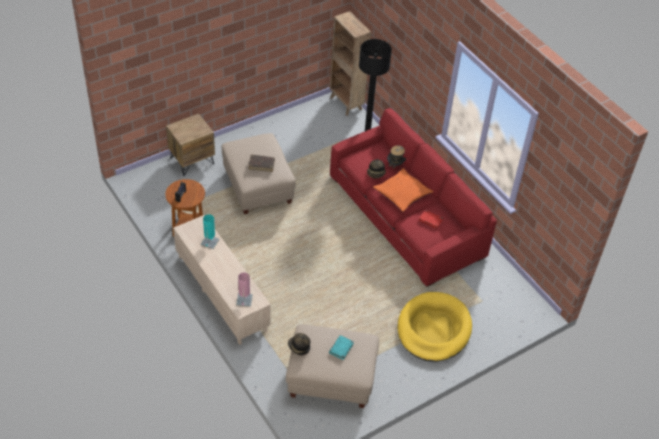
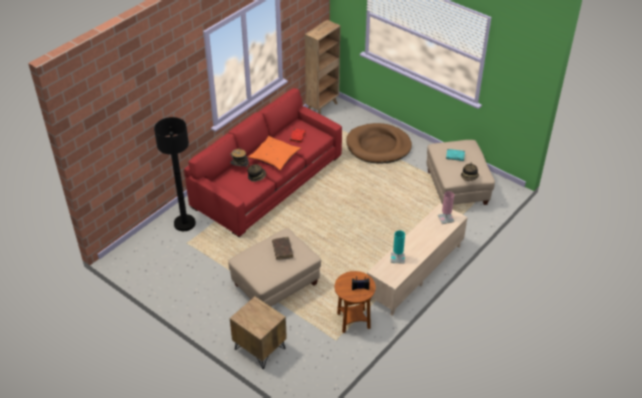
camera: 105 degrees left, 5 degrees down
(346, 104) = (127, 250): brown bookcase -> brown bookcase (322, 106)
(433, 329) = (378, 146): yellow dog bed -> brown dog bed

